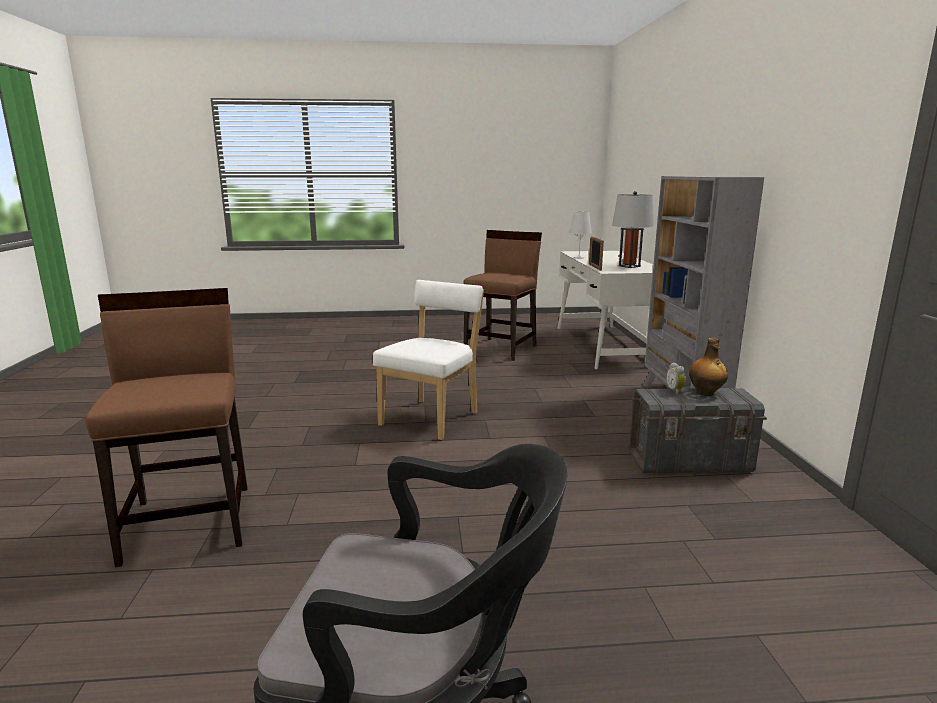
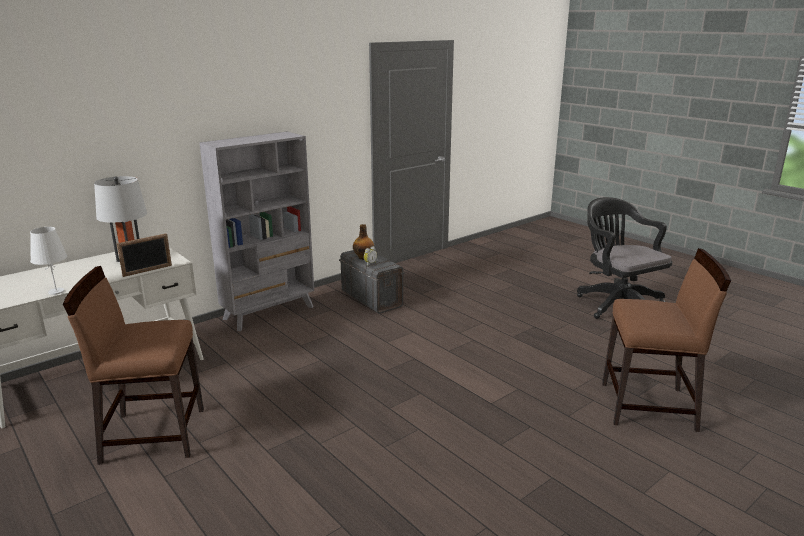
camera: 125 degrees left, 5 degrees up
(190, 522) = (649, 407): brown chair -> brown chair turned 120 degrees counterclockwise
(432, 417) = (409, 393): white chair -> none

